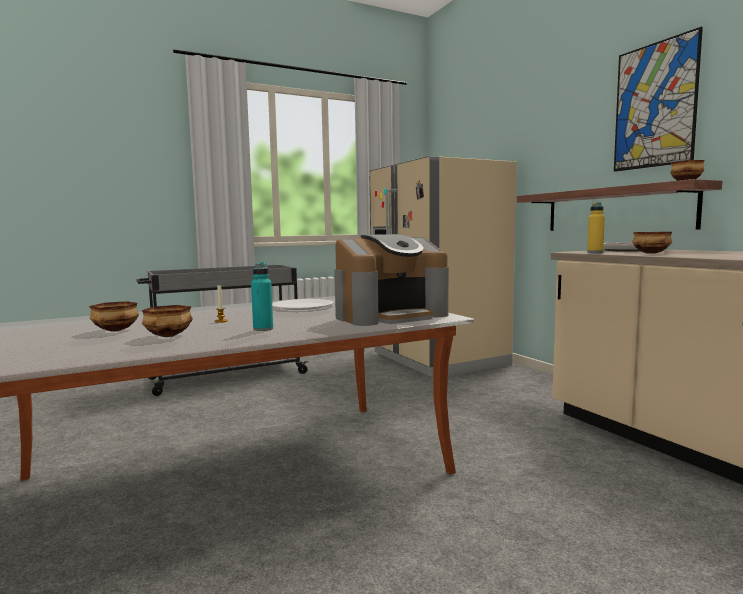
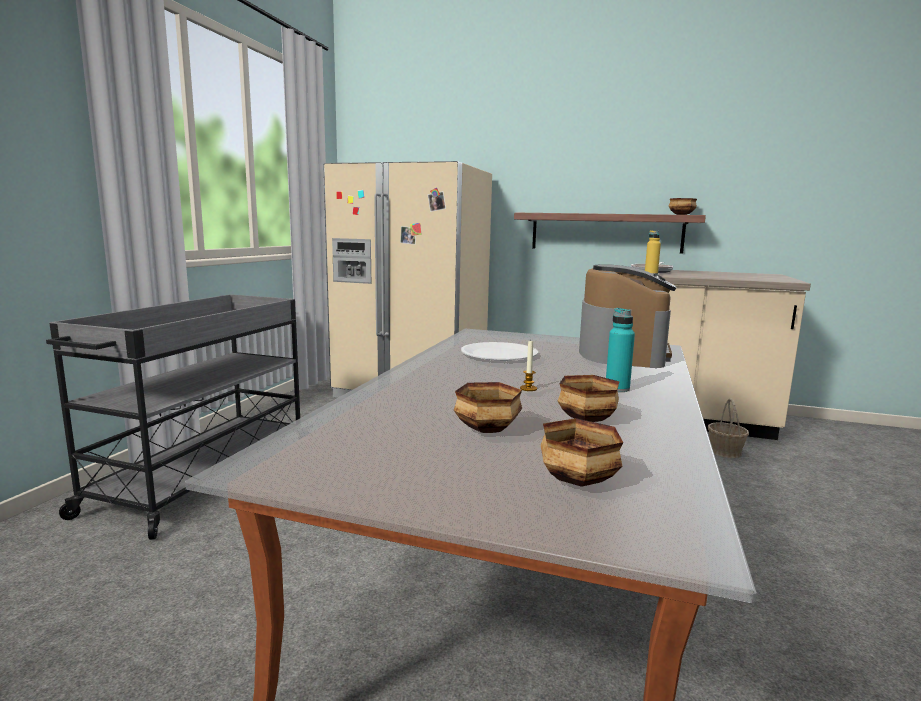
camera: 45 degrees left, 5 degrees up
(633, 475) = (725, 452): none -> basket
(652, 253) = (694, 275): bowl -> bowl (580, 480)
(654, 105) = (646, 145): picture -> none

